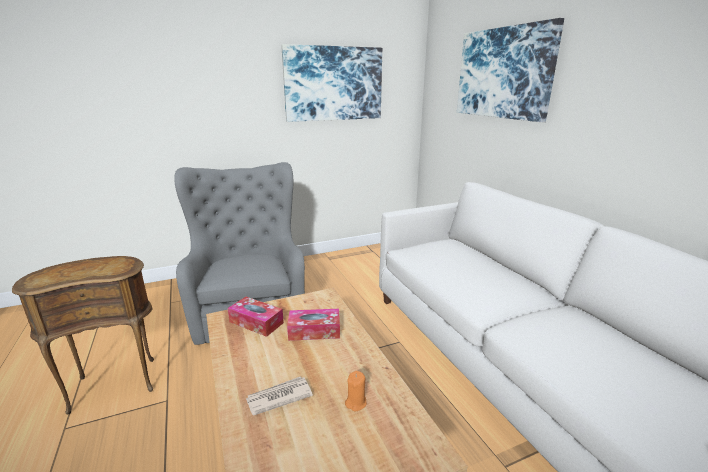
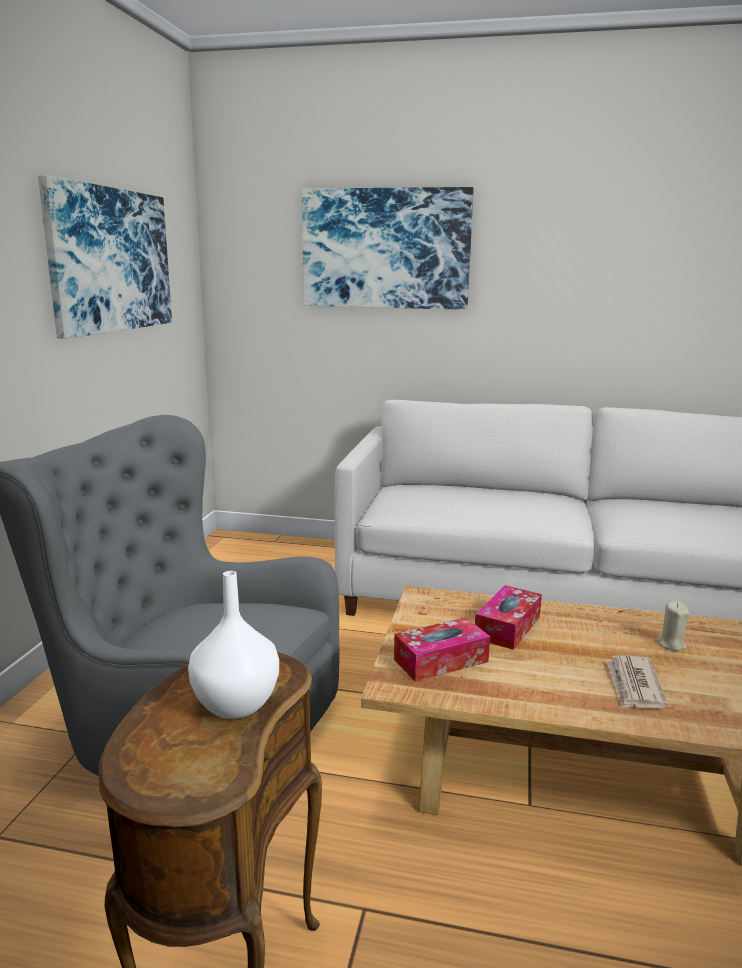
camera: 55 degrees left, 5 degrees down
(89, 272) = (236, 706): none -> white vase
(356, 402) = (671, 644): orange candle -> beige candle

